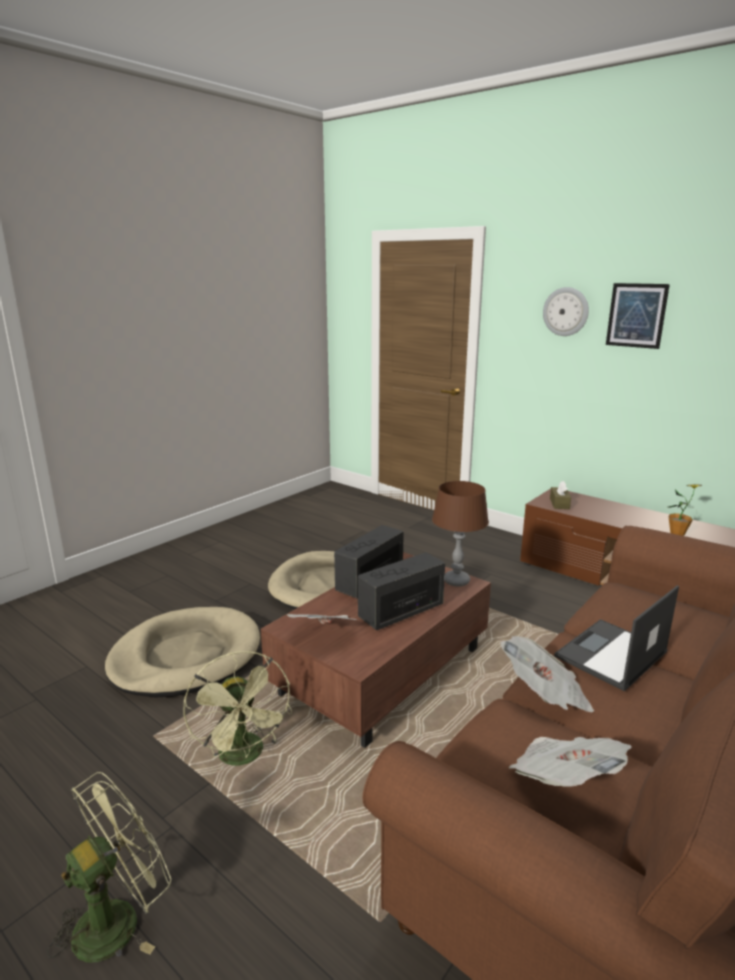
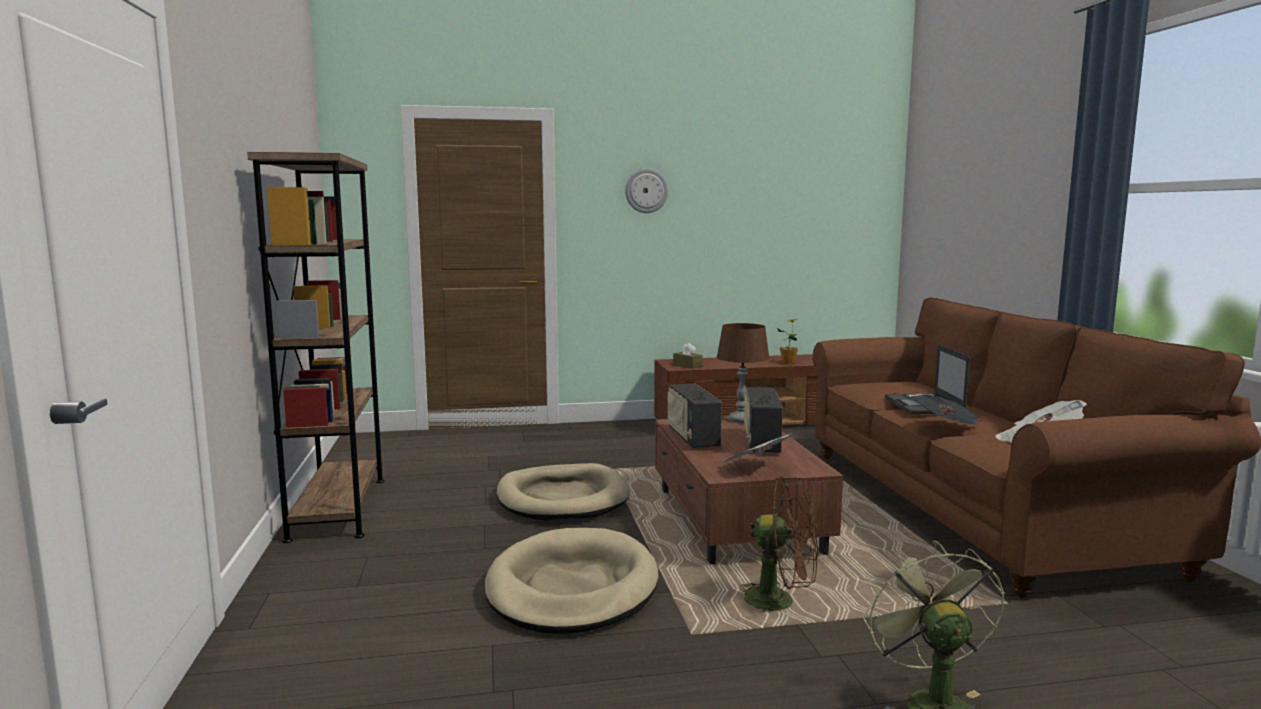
camera: 50 degrees left, 10 degrees down
(222, 536) = (338, 508): none -> brown bookcase
(245, 757) = (780, 601): green fan -> brown fan
(636, 315) = (708, 191): picture -> none

